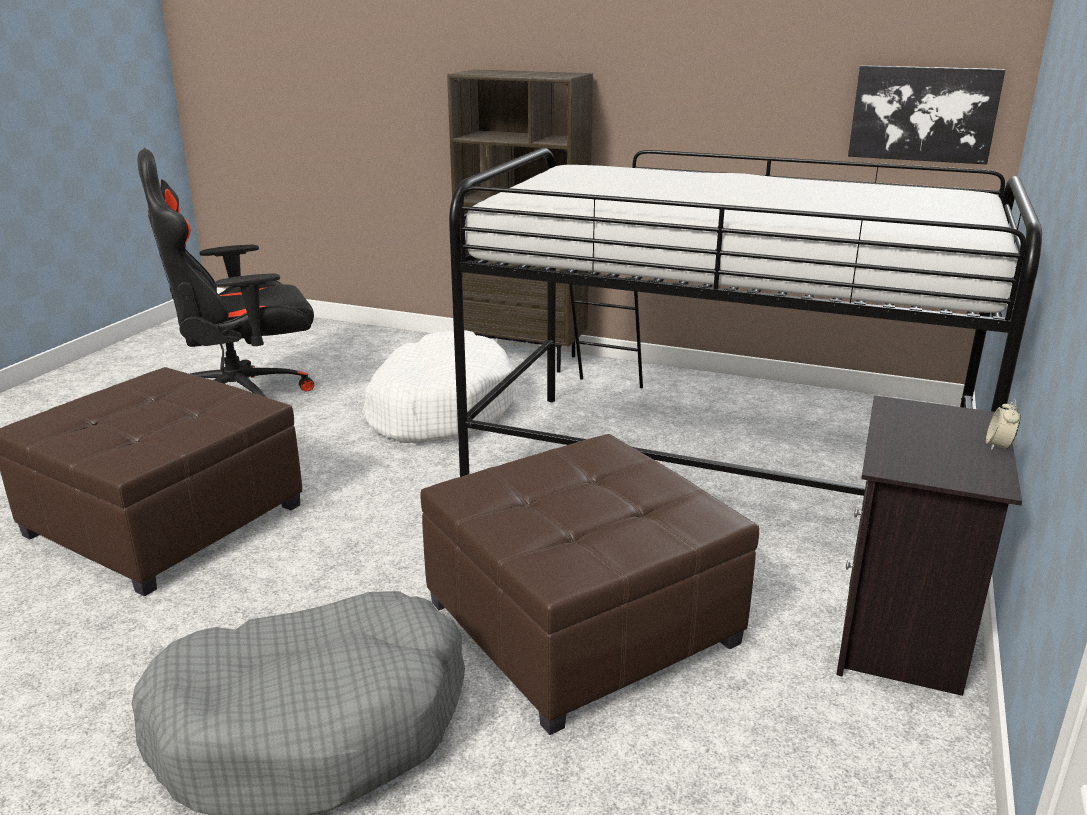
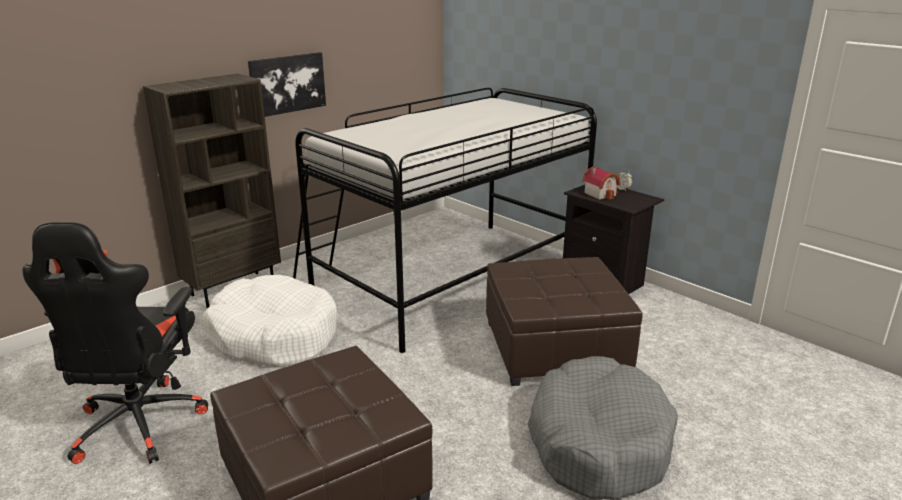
camera: 65 degrees left, 0 degrees up
(923, 114) = (407, 66): picture -> picture (287, 84)
(927, 428) = (601, 193): none -> toy house

